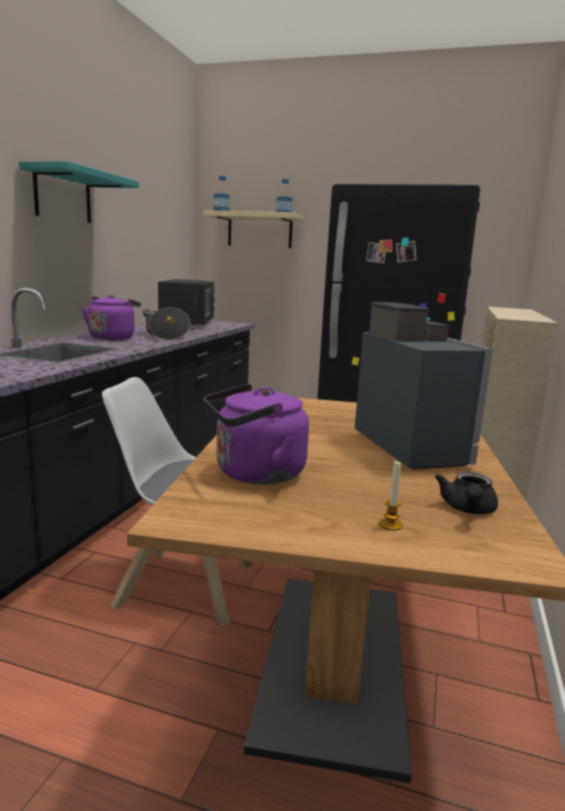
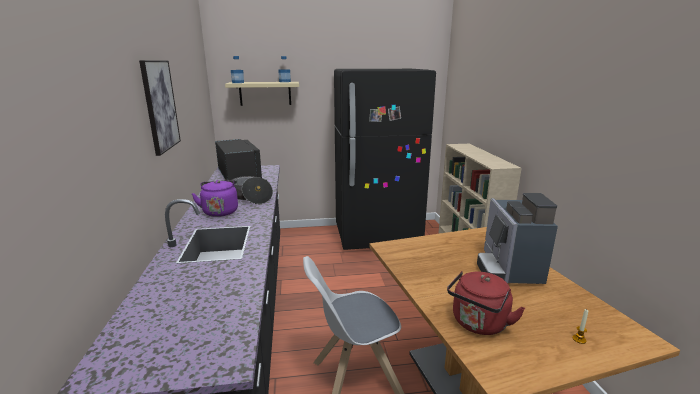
camera: 25 degrees left, 5 degrees up
(63, 196) = (160, 105): turquoise shelf -> picture
(255, 474) = (478, 324): purple kettle -> red kettle
(414, 447) = (508, 269): coffee machine -> coffee machine turned 135 degrees counterclockwise
(467, 510) = (588, 313): black teapot -> none

